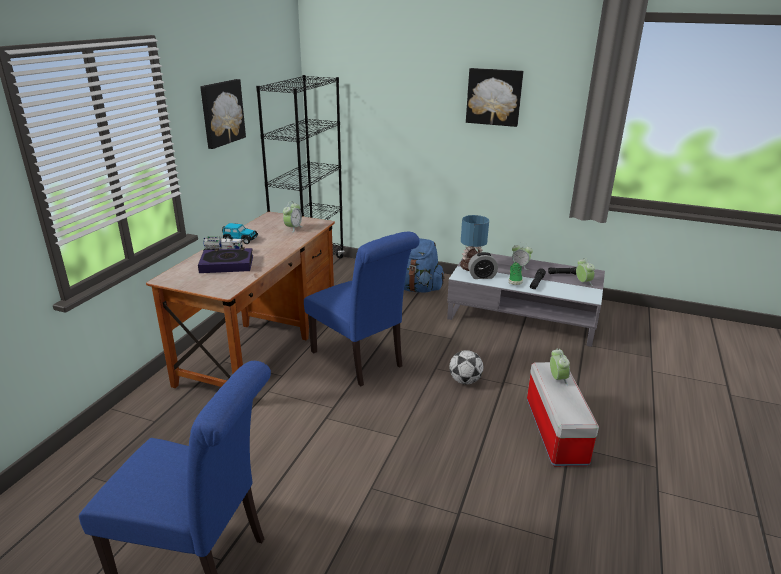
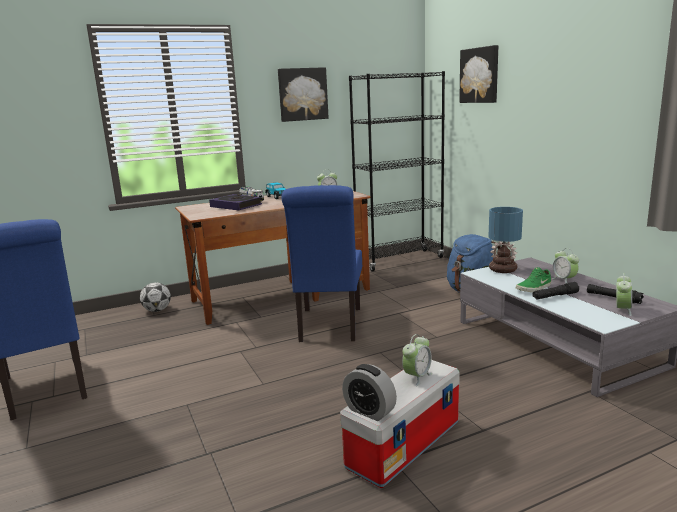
camera: 45 degrees right, 10 degrees down
(465, 381) = (389, 370): football -> football (157, 310)
(482, 276) = (499, 278): alarm clock -> alarm clock (369, 411)
(494, 97) = (572, 72): picture -> picture (480, 75)

